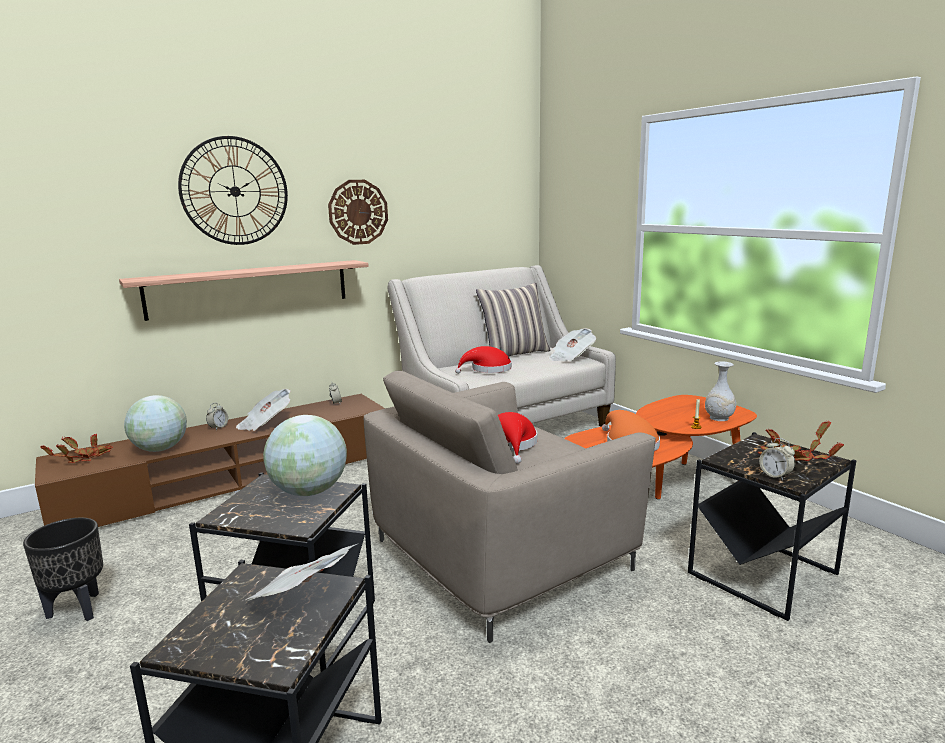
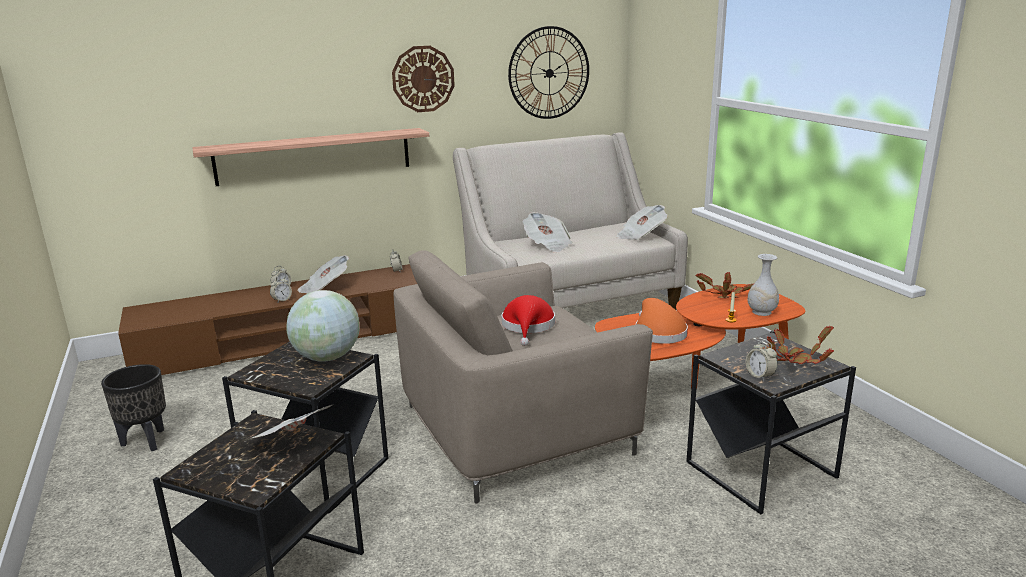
camera: 10 degrees right, 5 degrees up
(85, 458) = (162, 311): potted plant -> potted plant (724, 295)
(160, 449) = (227, 307): globe -> none
(221, 438) = (282, 300): none -> alarm clock
(235, 191) = (299, 61): wall clock -> wall clock (549, 73)
(488, 369) = (547, 245): red hat -> newspaper
(514, 354) = (584, 228): pillow -> none

